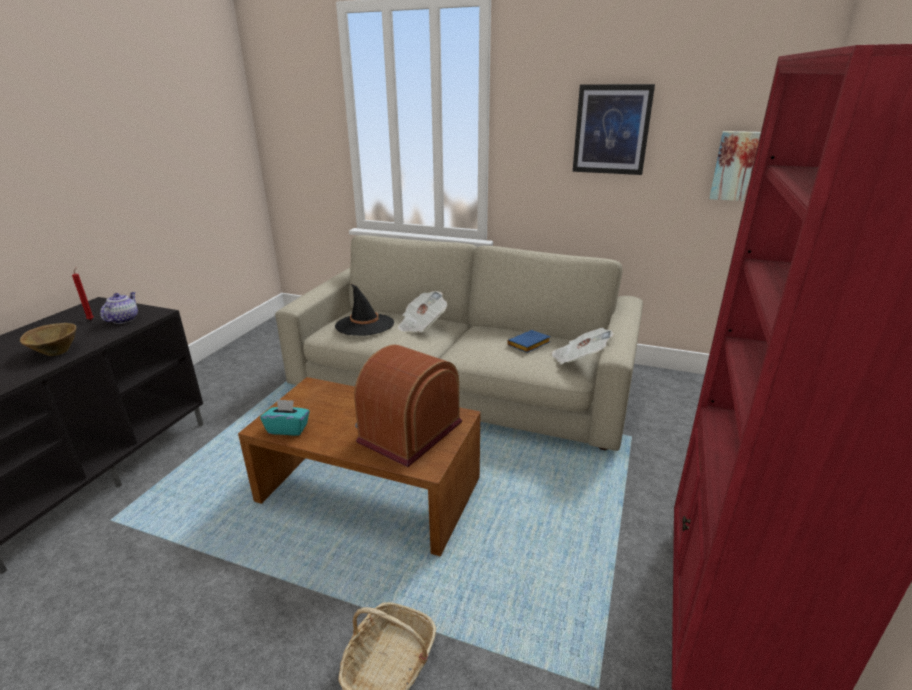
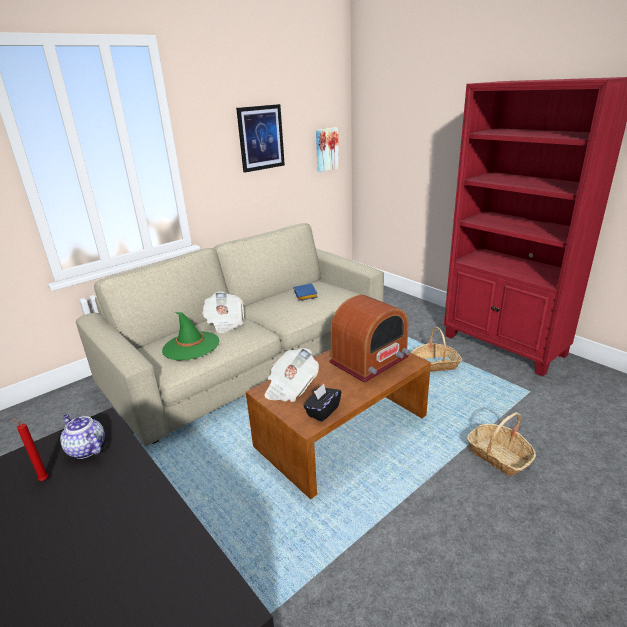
camera: 60 degrees left, 0 degrees up
(56, 351) = (125, 505): brown bowl -> none
(288, 429) = (323, 411): turquoise tissue box -> black tissue box
(364, 325) = (191, 346): black hat -> green hat
(409, 432) = (369, 360): radio -> radio turned 105 degrees counterclockwise
(576, 536) = (435, 364): none -> basket
(579, 359) = (339, 286): newspaper -> newspaper (290, 388)

